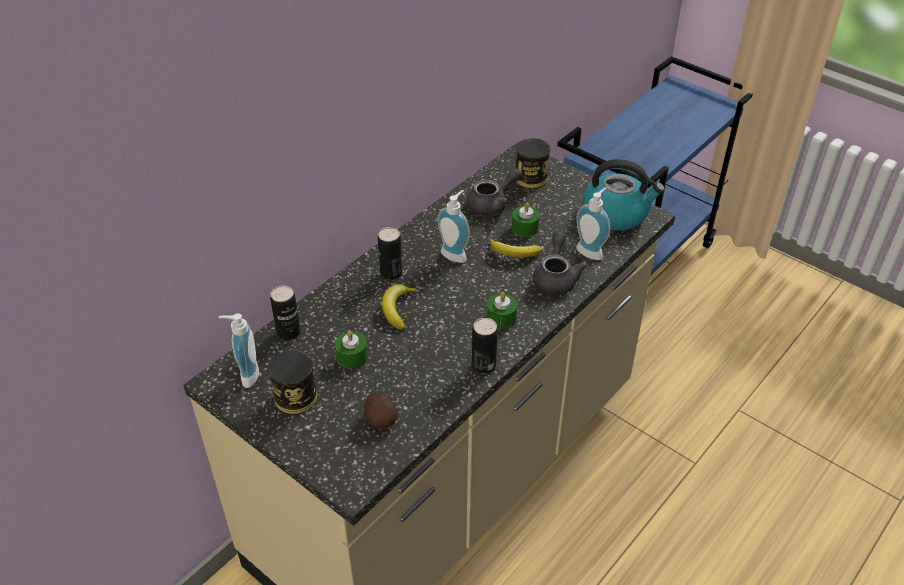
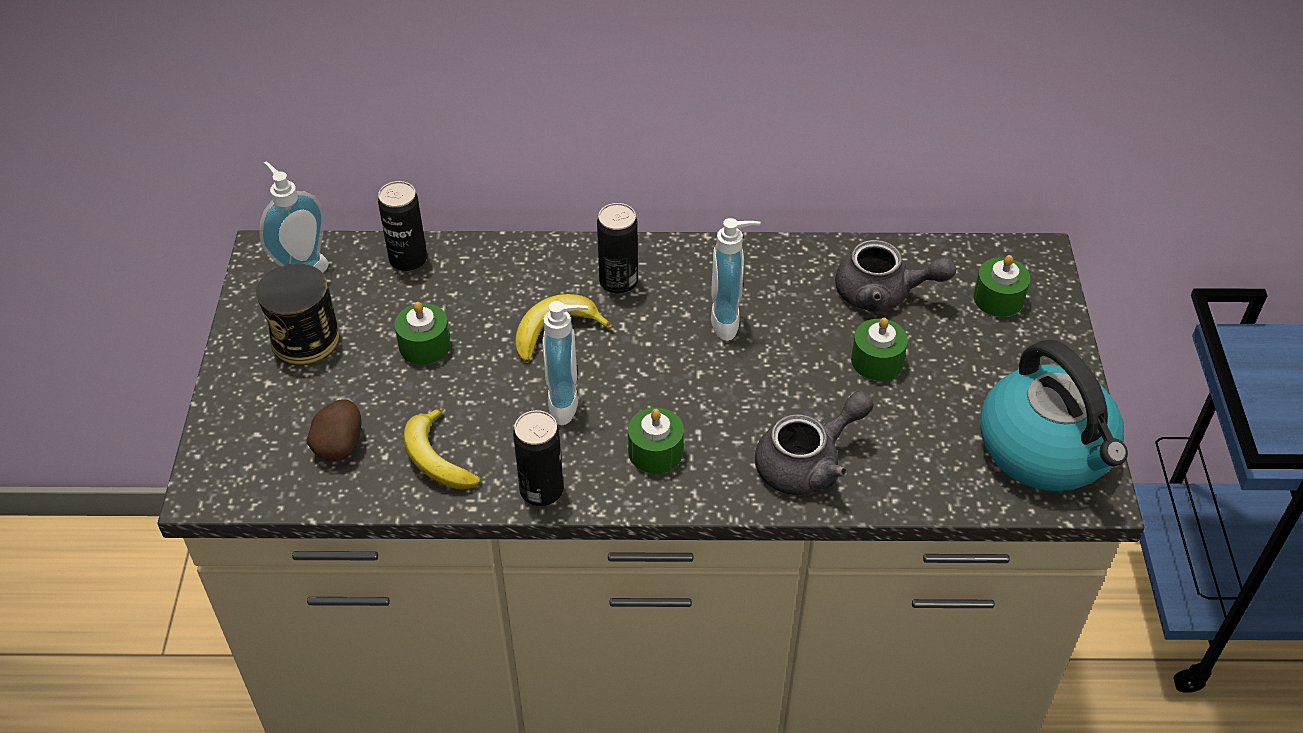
camera: 50 degrees right, 5 degrees up
(514, 253) = (806, 382): banana -> banana (438, 458)
(530, 178) = (998, 298): can -> green candle
(591, 251) = (920, 469): soap dispenser -> soap dispenser (570, 403)

